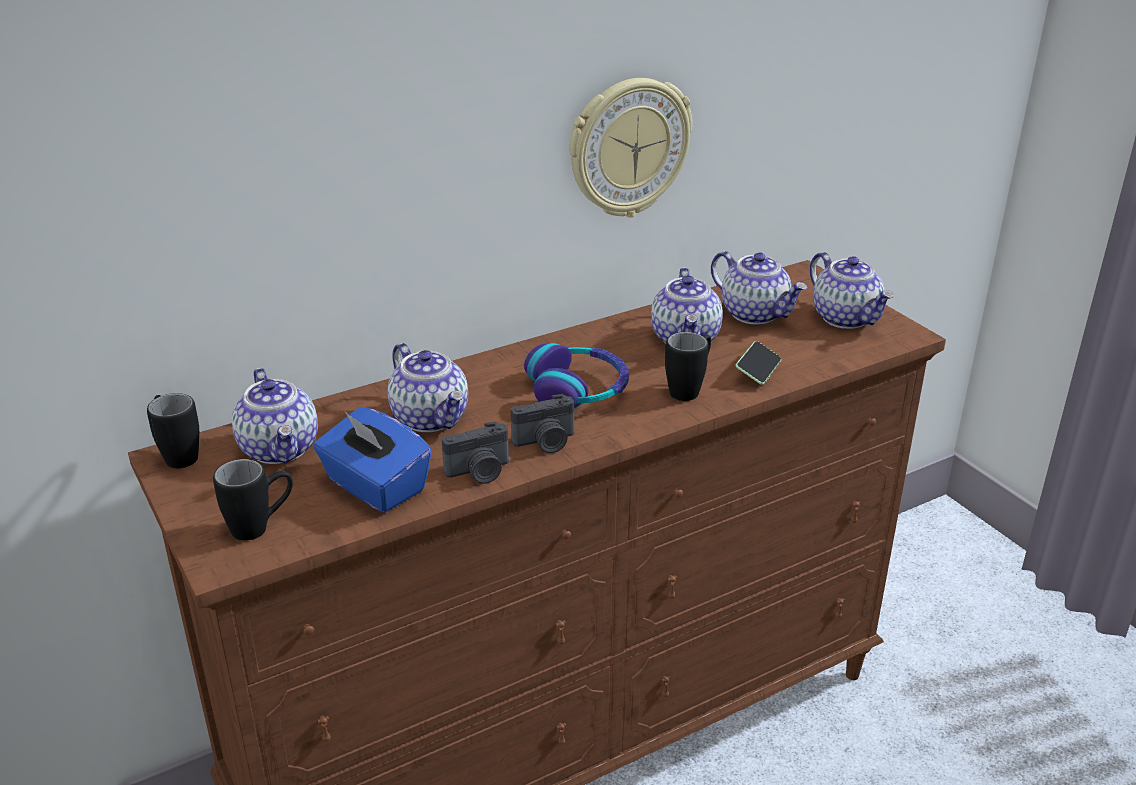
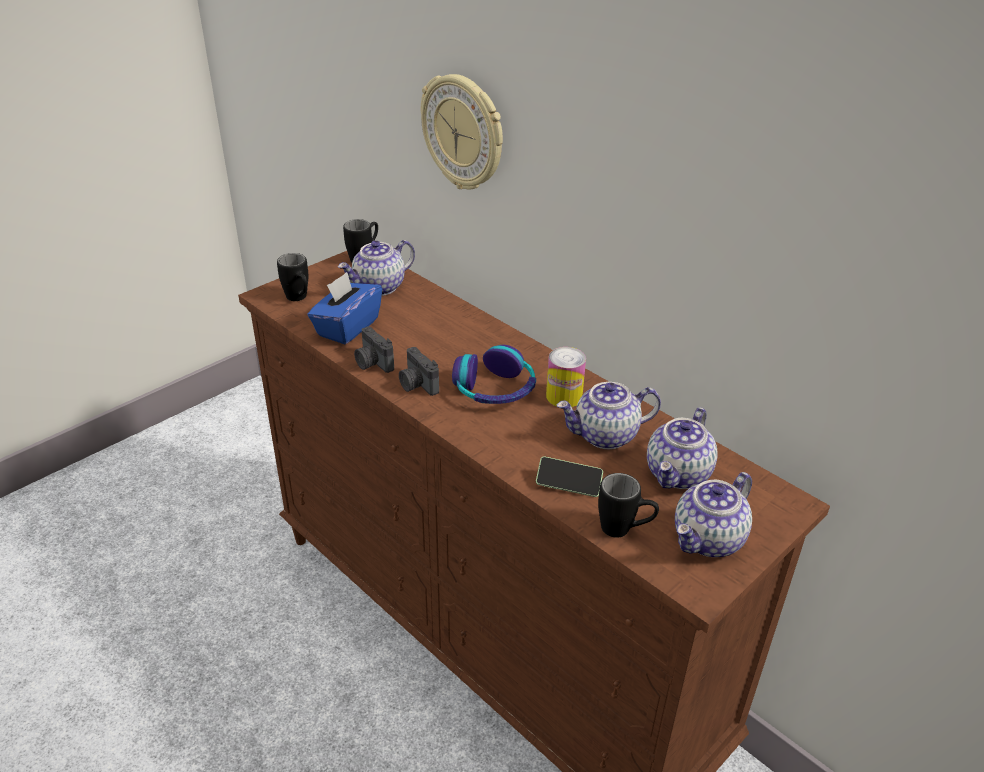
camera: 75 degrees right, 5 degrees up
(431, 418) = (432, 333): teapot -> none
(609, 350) = (564, 396): none -> can
(628, 147) = (670, 264): wall clock -> wall clock (464, 133)
(689, 389) = (520, 446): black mug -> black mug (624, 530)

